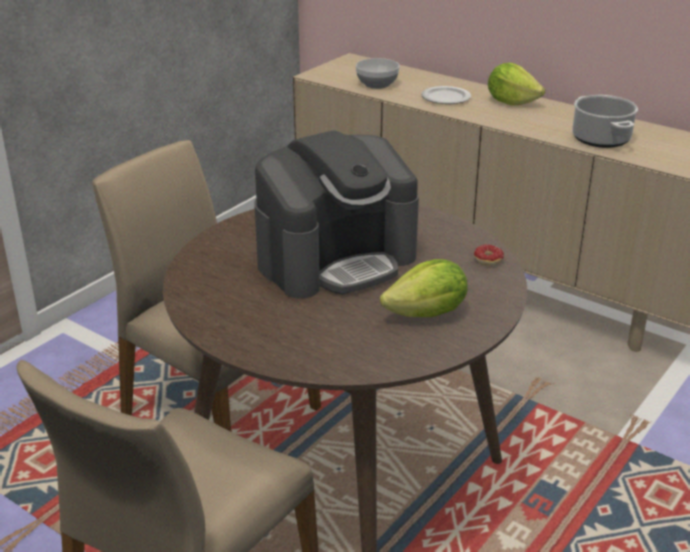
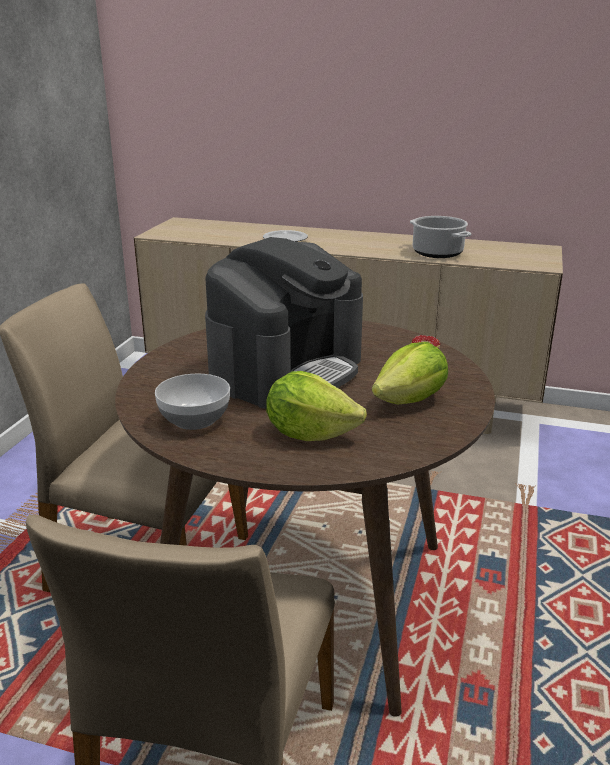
camera: 20 degrees left, 5 degrees down
(377, 84) = (216, 235): bowl -> bowl (194, 419)
(512, 102) = (343, 236): lettuce -> lettuce (310, 433)

